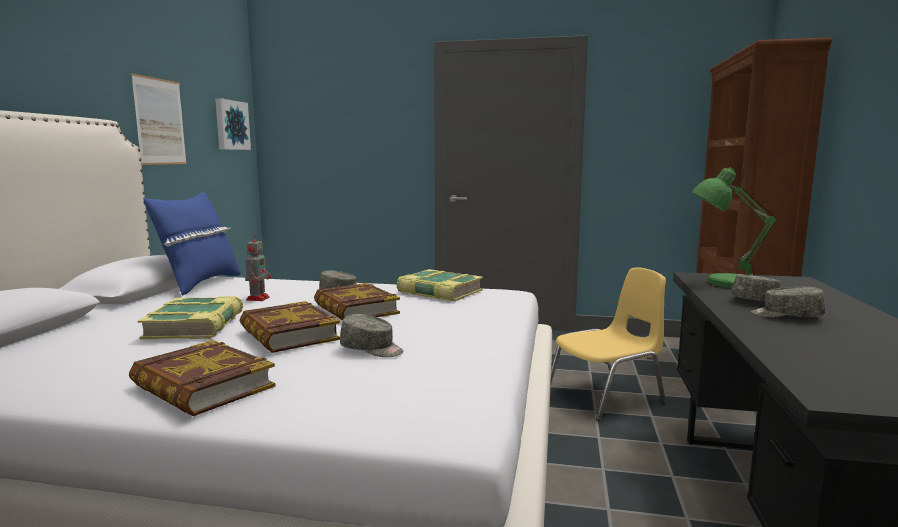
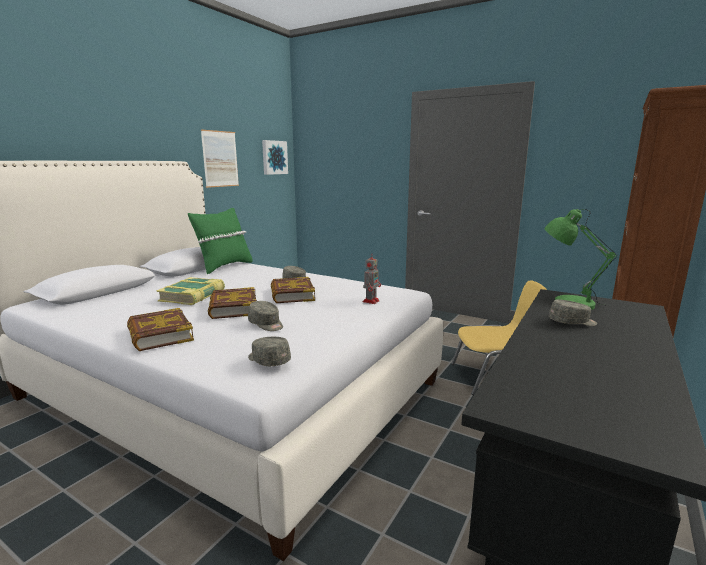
camera: 20 degrees right, 5 degrees up
(199, 284) = (224, 266): blue pillow -> green pillow
(258, 298) = (245, 280): toy robot -> toy robot (371, 301)
(439, 292) = (359, 287): book -> none
(786, 316) = (573, 339): grey cap -> grey cap (268, 360)

